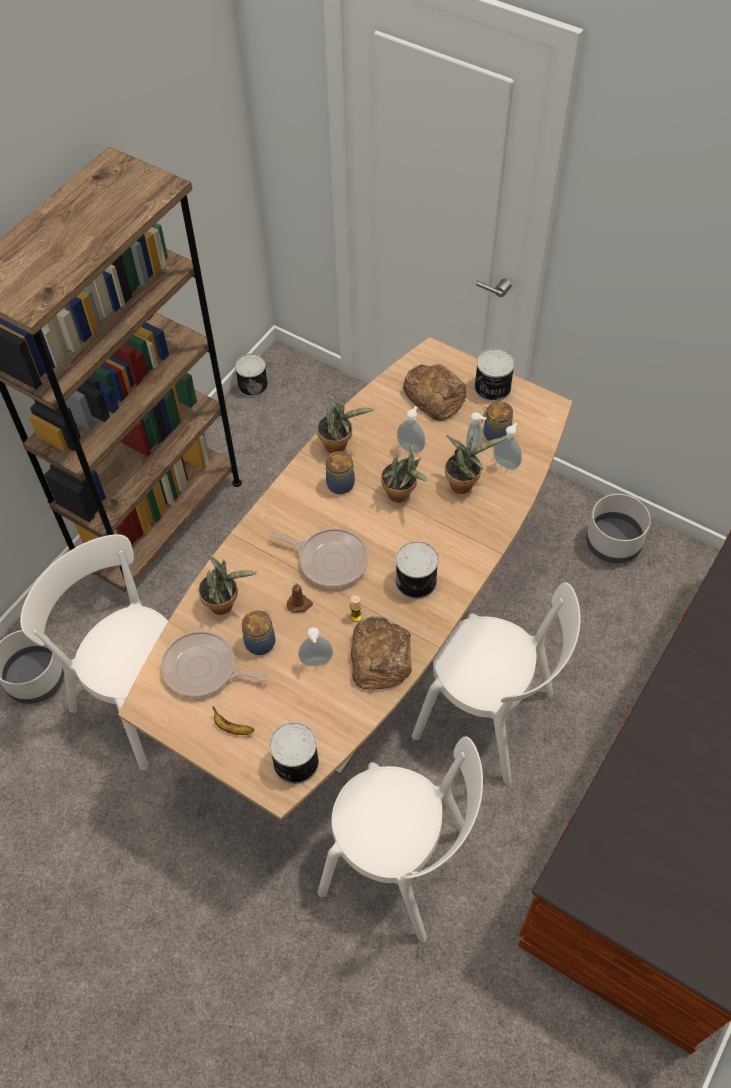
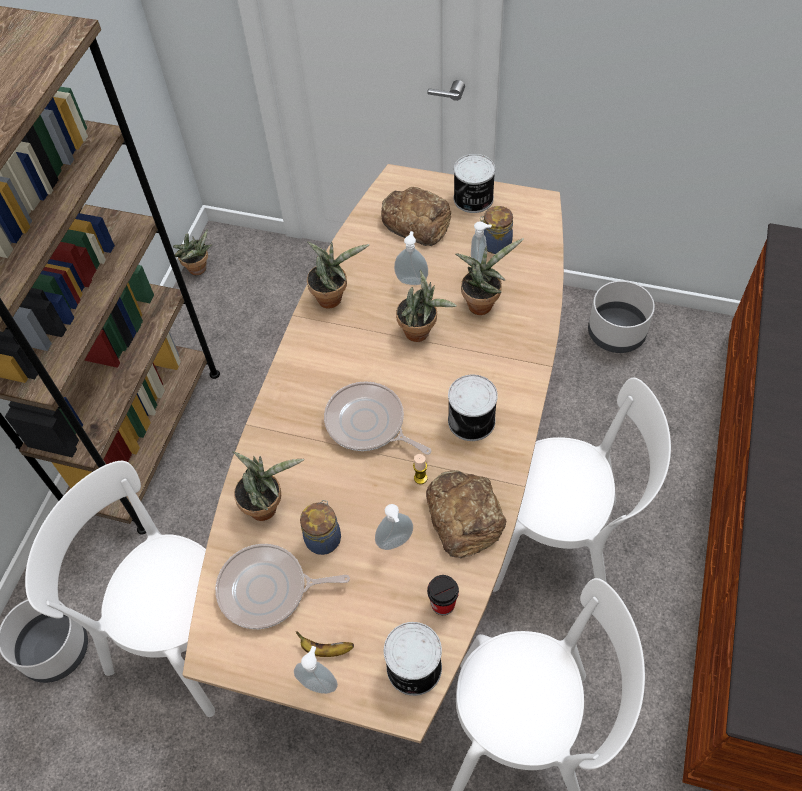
camera: 15 degrees left, 0 degrees up
(253, 384) = (199, 270): can -> potted plant
(299, 604) = (352, 482): brown candle -> none
(330, 560) = (368, 424): frying pan -> frying pan turned 150 degrees counterclockwise
(336, 720) = (443, 604): none -> cup
(341, 483) = (350, 337): jar -> none
(506, 463) = (518, 271): soap dispenser -> soap dispenser (319, 683)

